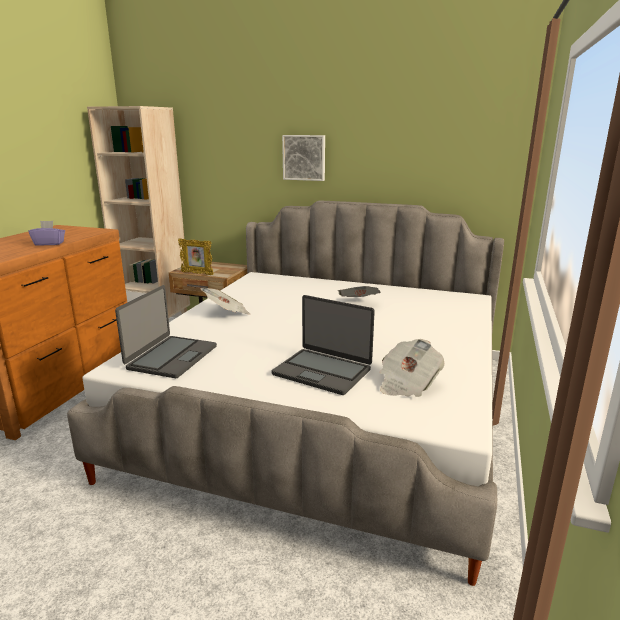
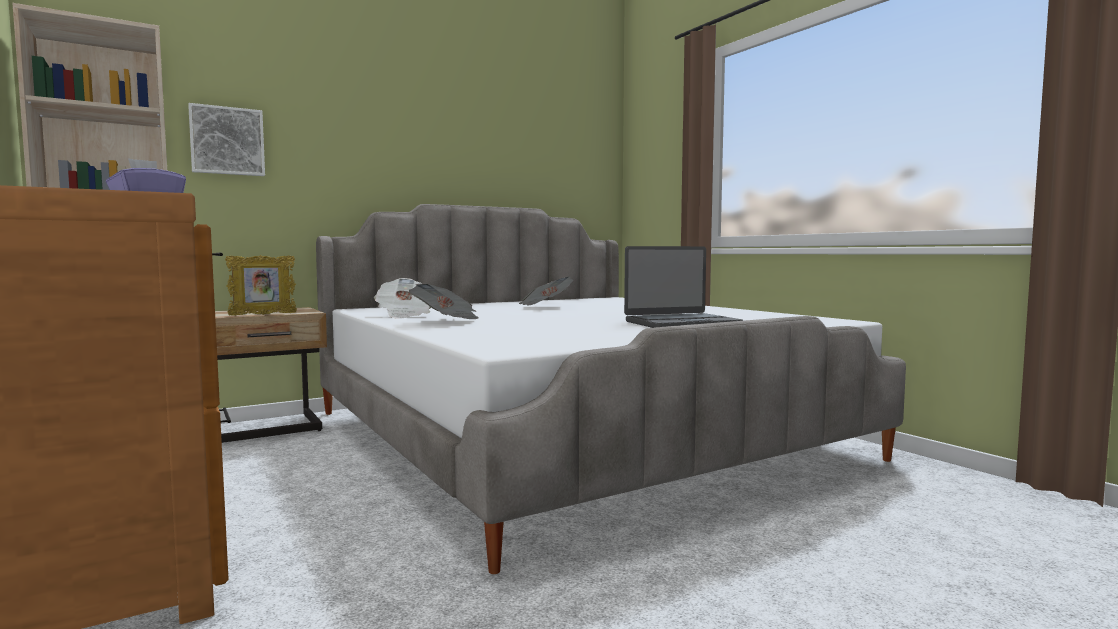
camera: 50 degrees left, 15 degrees down
(171, 357) = (527, 339): laptop -> none
(304, 157) = (391, 150): picture -> picture (227, 141)
(407, 384) = (748, 318): newspaper -> newspaper (405, 315)

